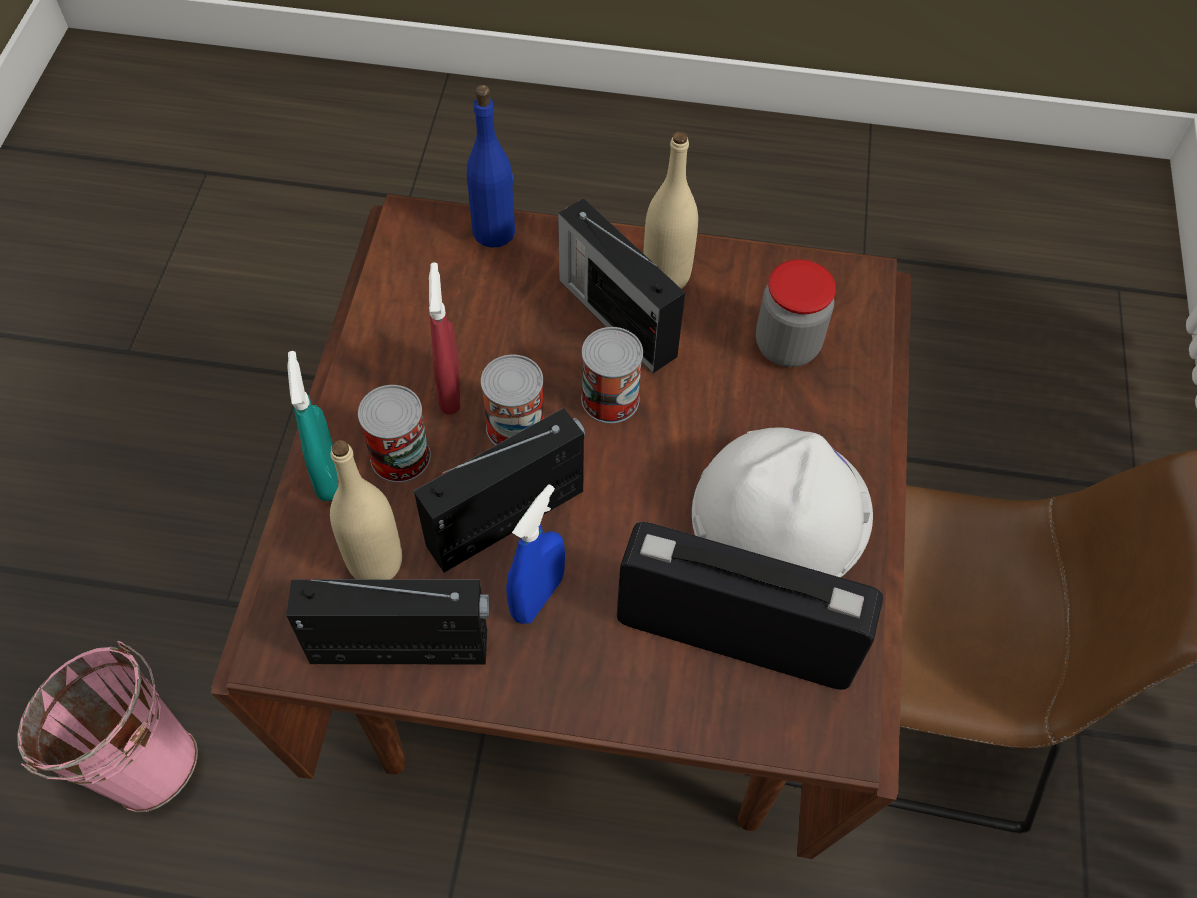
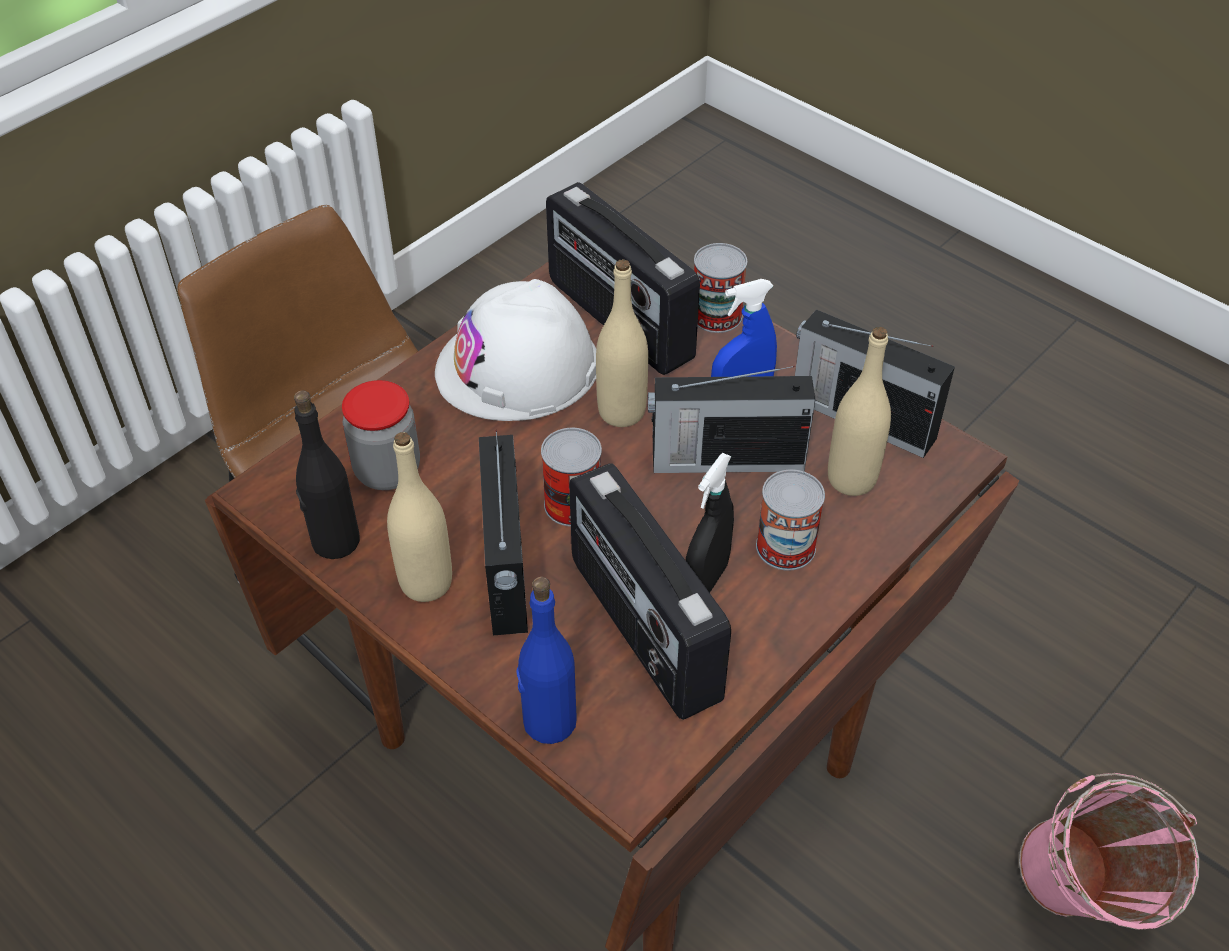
camera: 145 degrees left, 10 degrees down
(326, 474) = (858, 563): turquoise spray bottle -> none
(450, 390) = (706, 580): red spray bottle -> black spray bottle
(474, 324) = (642, 630): none -> radio
(515, 426) = (670, 522): can -> can (716, 315)
(642, 517) = (621, 412): none -> beige bottle
(764, 270) = (335, 541): none -> black bottle

